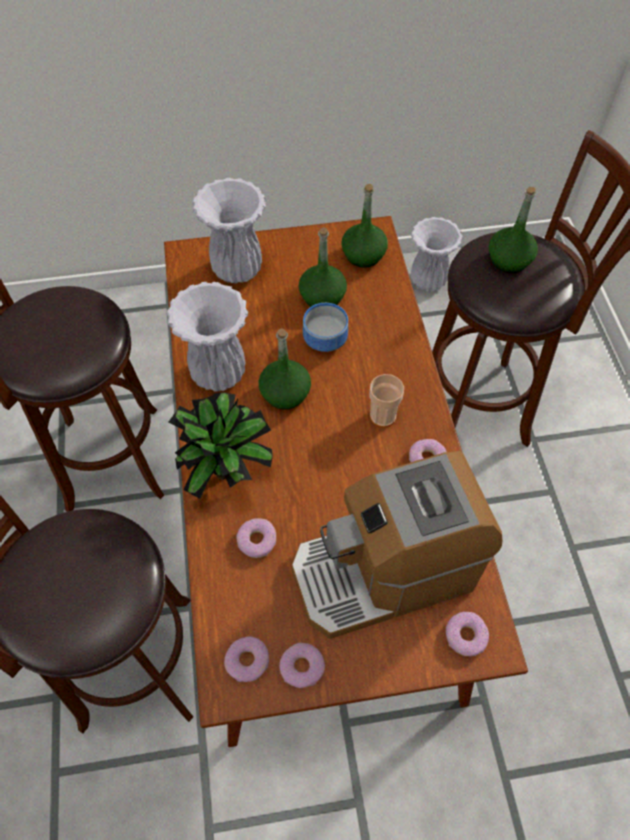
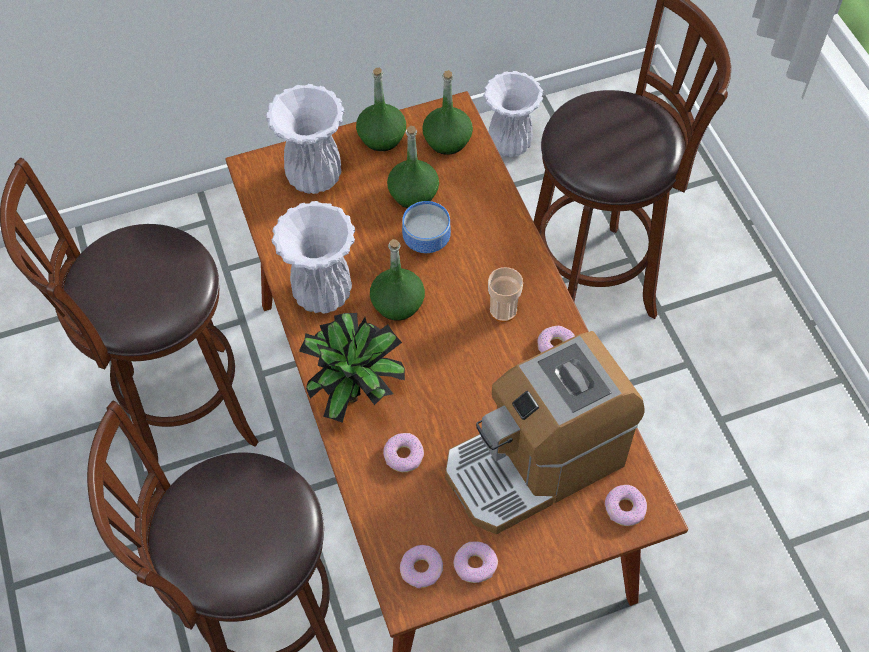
camera: 10 degrees left, 0 degrees up
(509, 260) = (603, 125): green bottle -> green bottle (381, 137)

